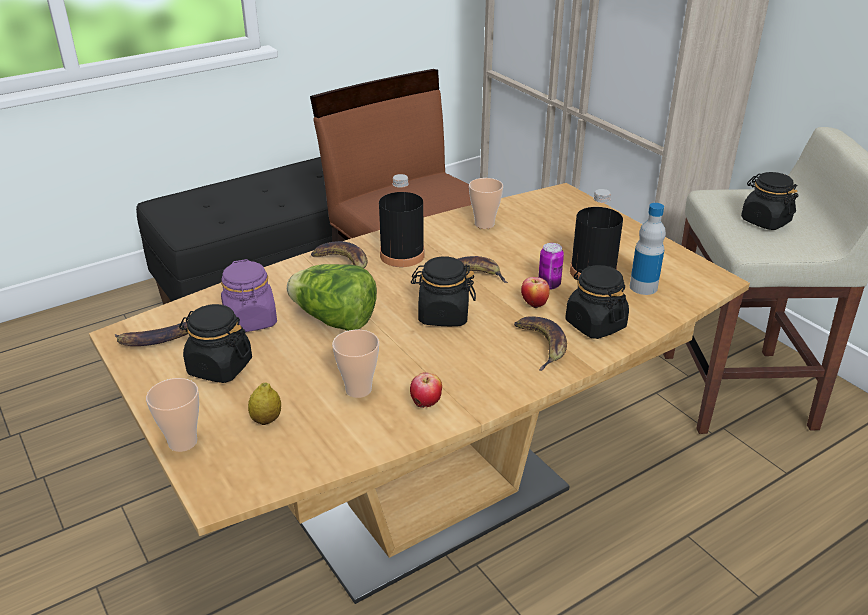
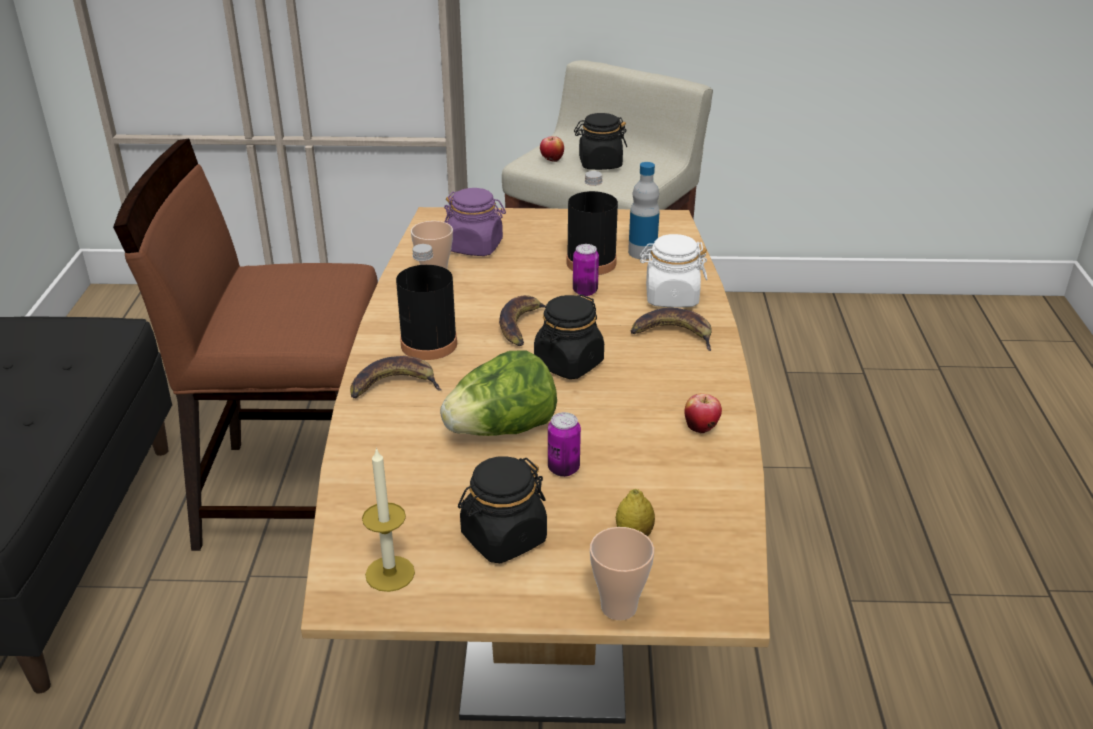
camera: 55 degrees left, 0 degrees up
(154, 340) = (390, 573): banana -> candle
(251, 320) = (433, 486): purple jar -> purple jar (475, 247)
(315, 361) = (563, 469): none -> can
(358, 389) = (640, 458): cup -> none
(534, 304) = (607, 311): apple -> apple (552, 160)
(595, 324) = (671, 297): black jar -> white jar

